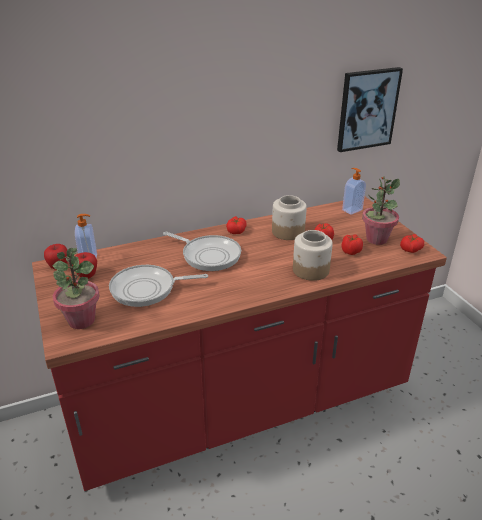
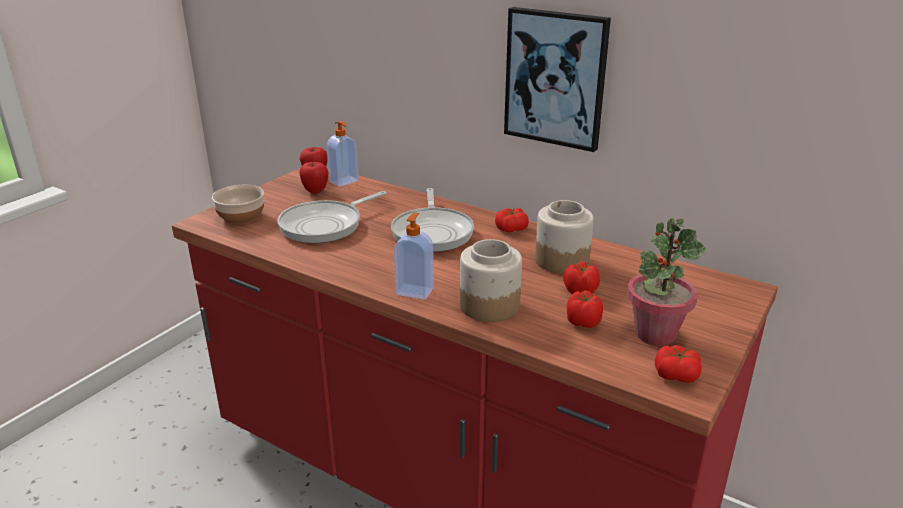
camera: 55 degrees right, 5 degrees down
(81, 320) = (241, 216): potted plant -> bowl
(147, 289) = (325, 225): frying pan -> frying pan turned 90 degrees counterclockwise
(351, 210) = (709, 287): soap dispenser -> soap dispenser (415, 291)
(367, 109) = (805, 116): picture -> picture (555, 78)

